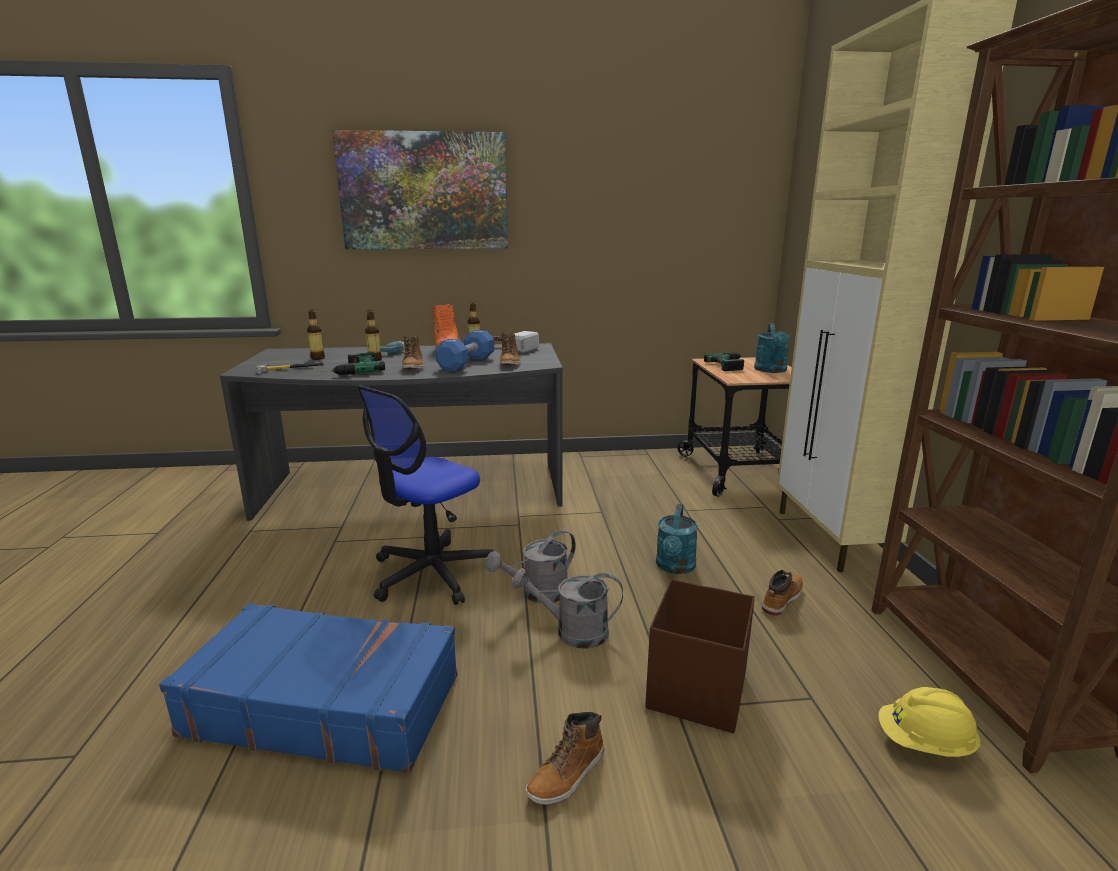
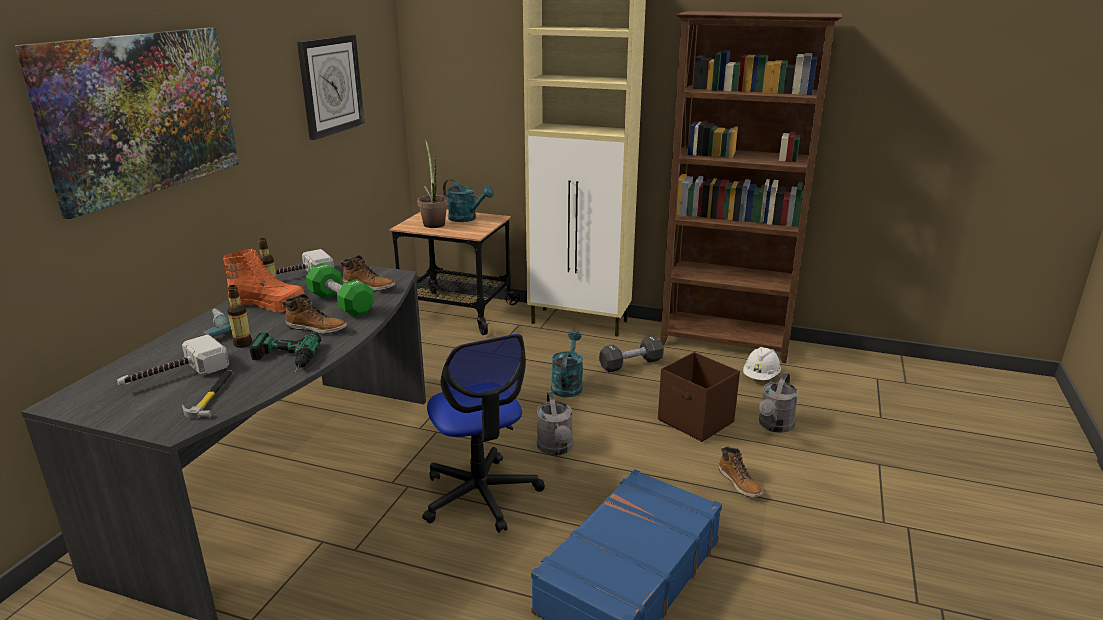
camera: 65 degrees left, 5 degrees up
(317, 358) = (174, 376): bottle -> hammer
(466, 363) = (341, 303): blue dumbbell -> green dumbbell
(572, 632) = (614, 447): grey watering can -> grey watering can (774, 426)
(654, 202) = (330, 85): none -> wall clock
(675, 567) = (567, 385): turquoise watering can -> turquoise watering can turned 120 degrees counterclockwise
(734, 365) = (433, 223): power drill -> potted plant
(781, 599) = (631, 364): boot -> black dumbbell
(924, 743) = (761, 377): yellow hard hat -> white hard hat

